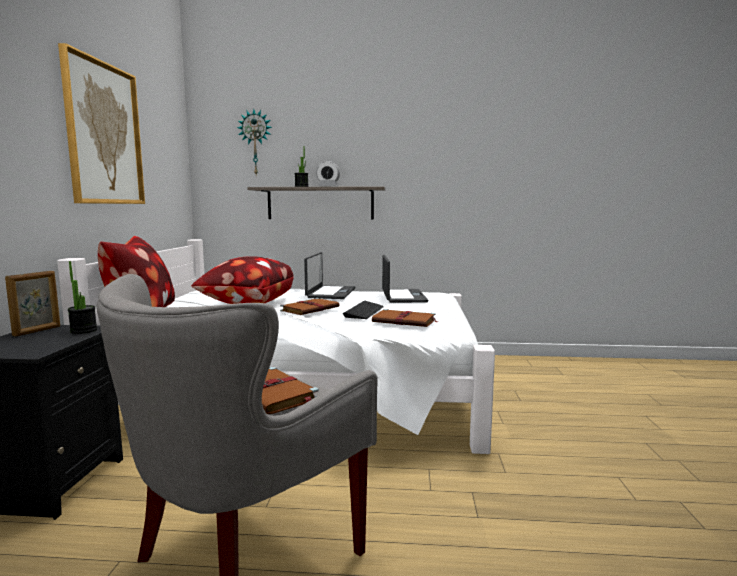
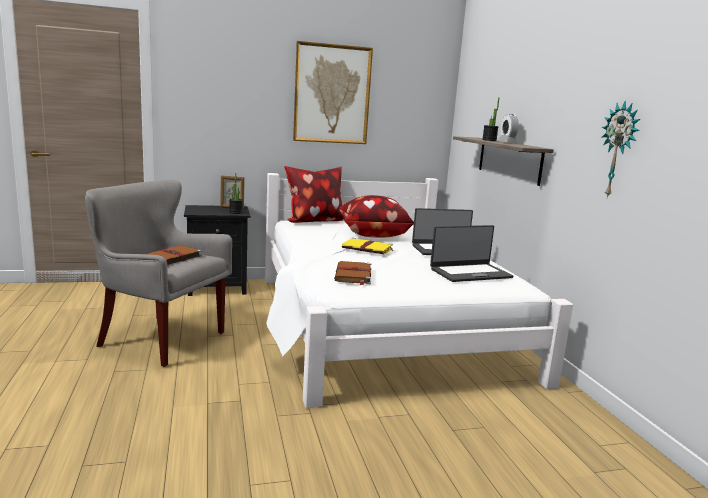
camera: 70 degrees right, 5 degrees up
(255, 143) = (484, 92): wall clock -> wall clock (619, 150)
(310, 309) = (368, 249): brown book -> yellow book
(364, 311) = (377, 262): keyboard -> none

